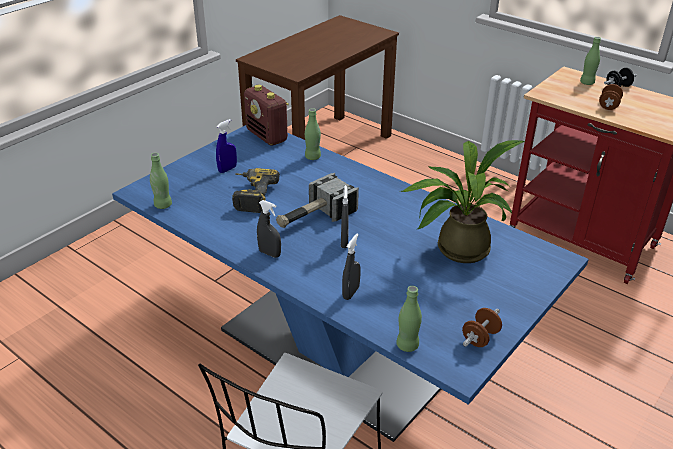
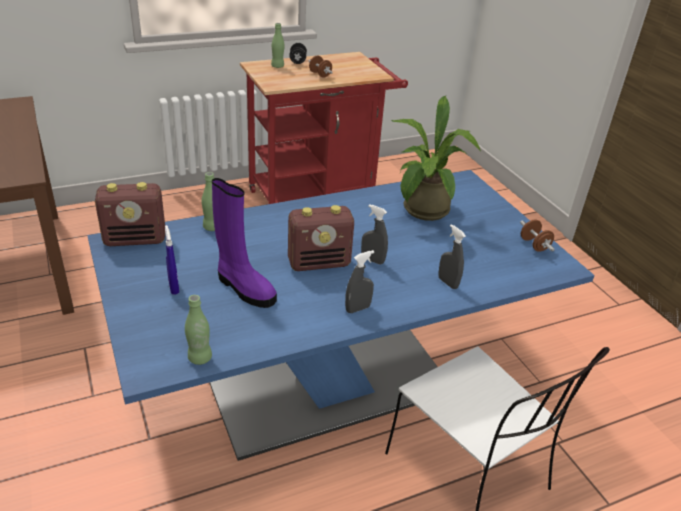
camera: 65 degrees left, 0 degrees up
(250, 195) = (244, 288): power drill -> purple boot
(314, 217) = (319, 263): hammer -> radio
(407, 345) = (528, 280): green bottle -> none

